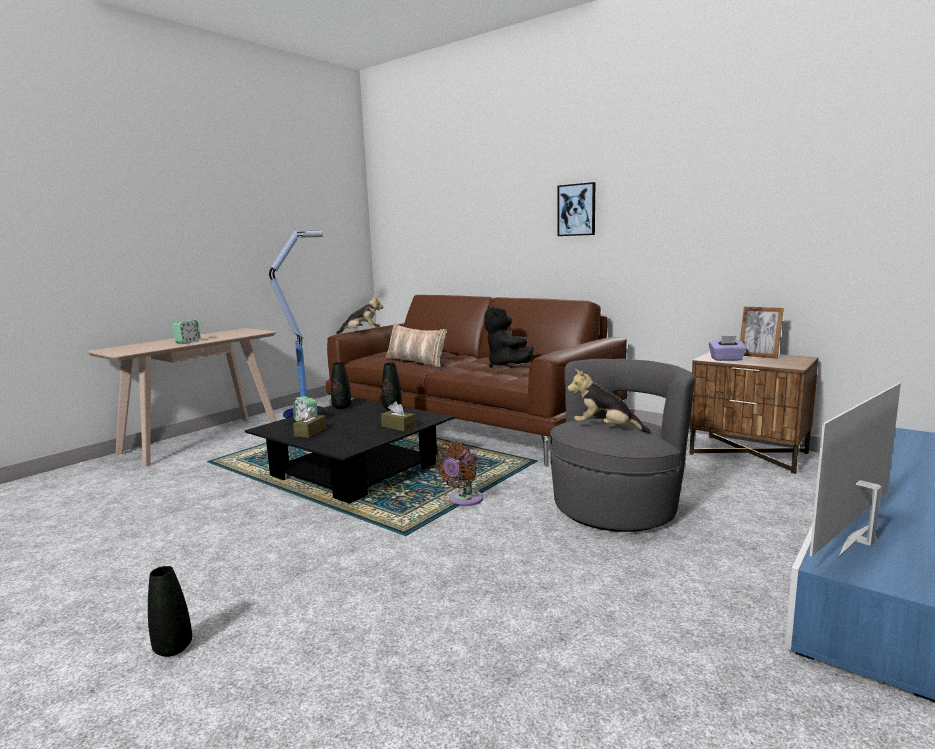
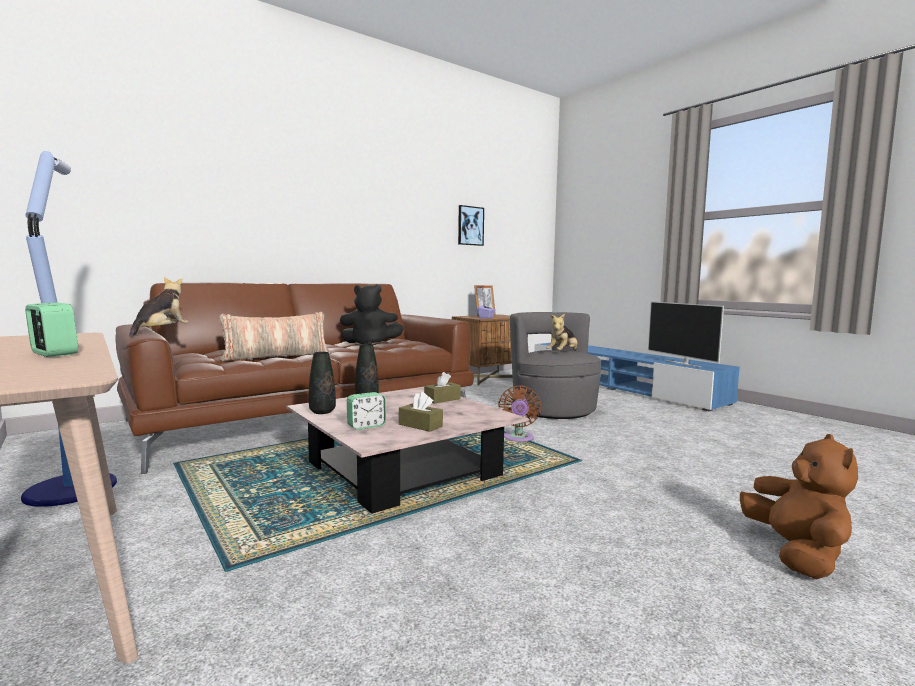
camera: 75 degrees left, 5 degrees down
(173, 648) = (796, 554): black vase -> brown plush toy
(356, 470) = (403, 469): black coffee table -> pink coffee table
(463, 500) = (518, 439): brown fan -> brown fan turned 45 degrees clockwise
(577, 210) = (347, 205): picture -> picture (470, 226)

